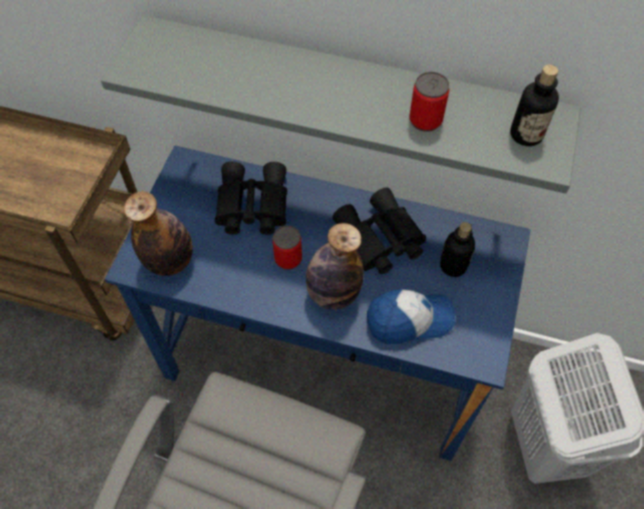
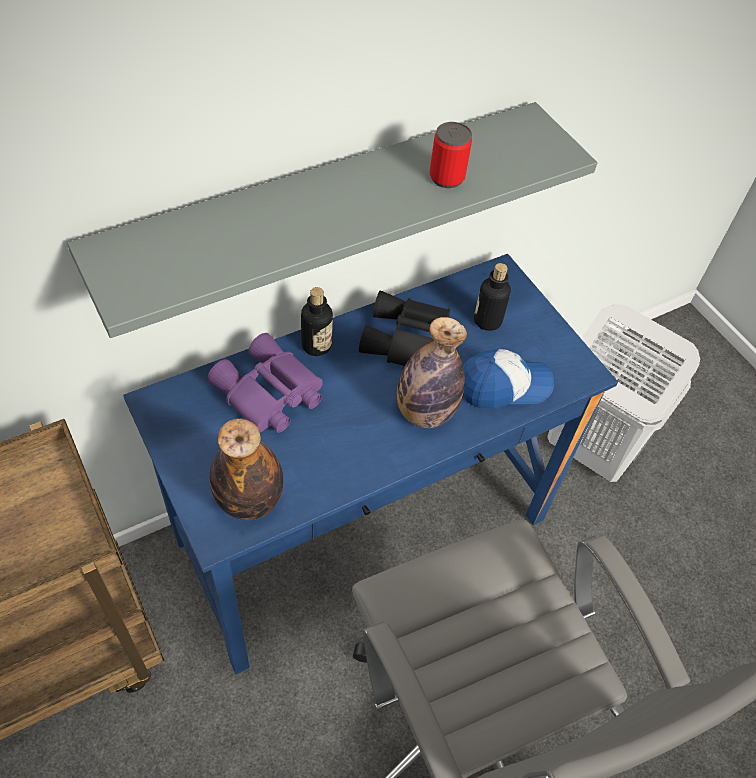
camera: 50 degrees left, 5 degrees down
(250, 206) = (268, 395): black binoculars -> purple binoculars
(288, 259) = (355, 414): can -> none
(409, 320) = (503, 386): cap -> cap turned 45 degrees clockwise
(526, 134) = (527, 144): bottle -> bottle (316, 345)

